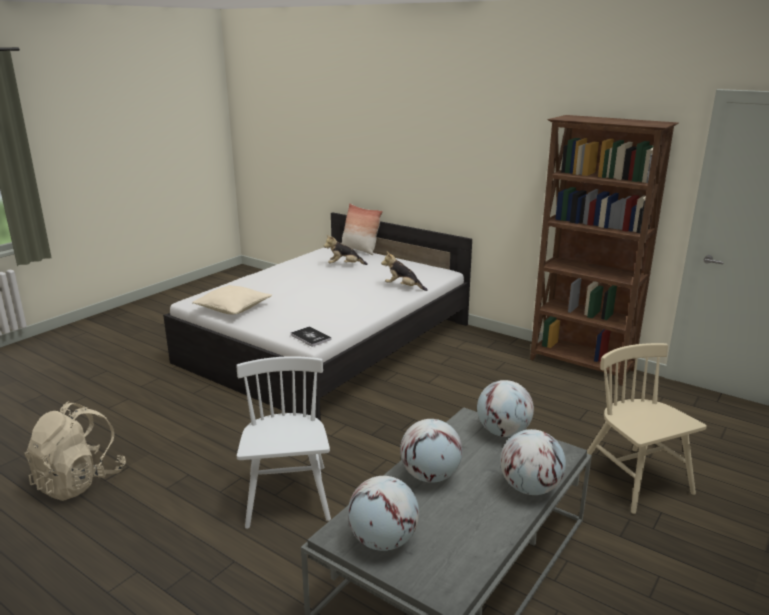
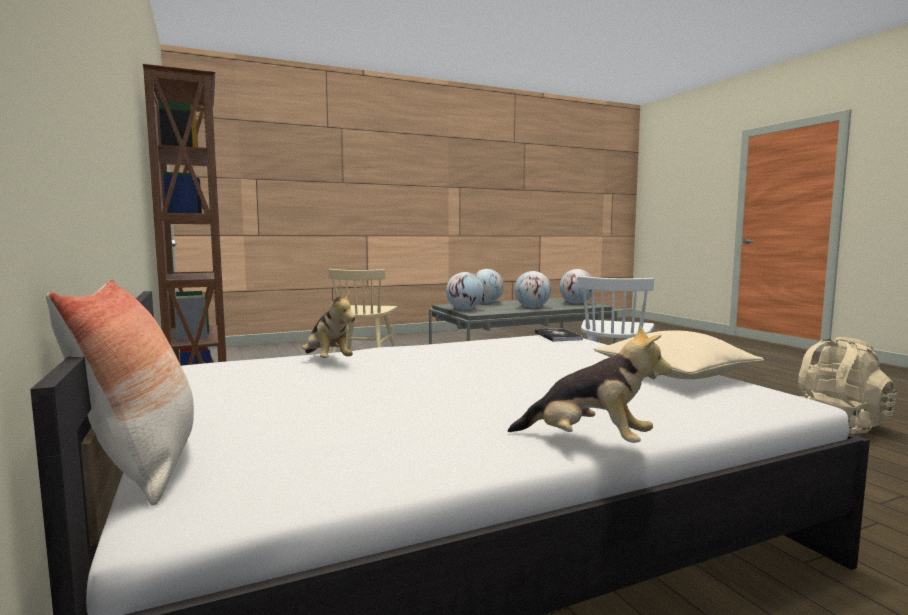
camera: 150 degrees left, 15 degrees down
(344, 265) = (331, 414): plush toy -> plush toy (588, 443)

